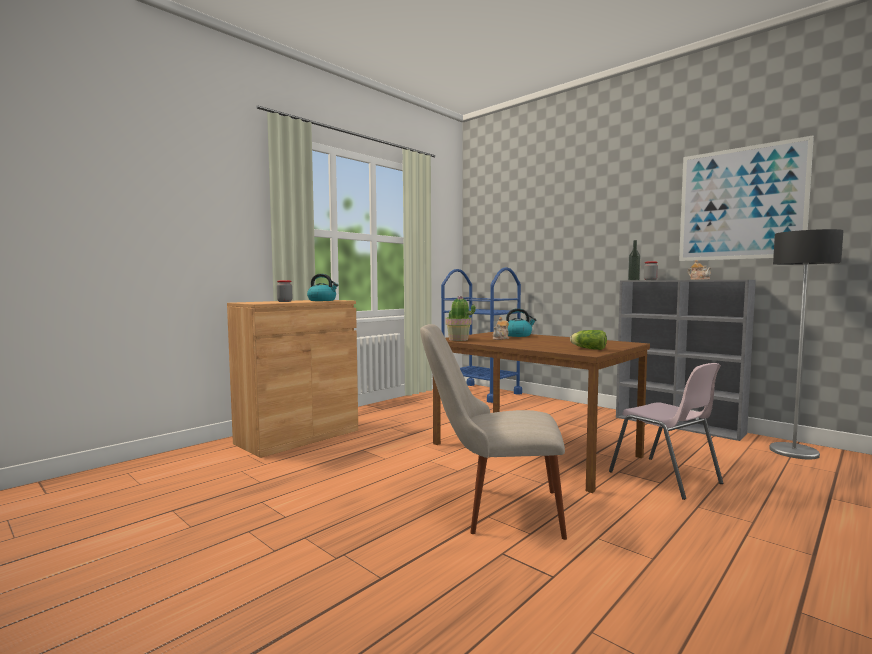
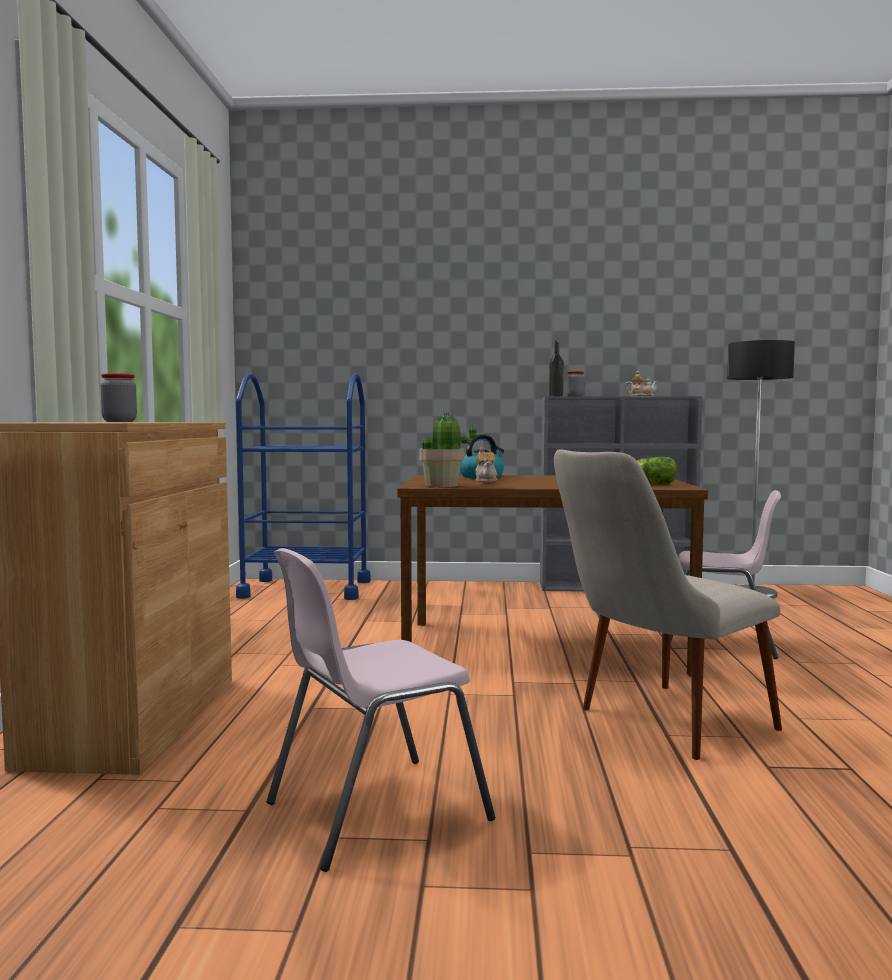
camera: 40 degrees left, 0 degrees up
(293, 498) = (373, 811): none -> pink chair
(322, 300) = (167, 421): kettle -> none
(740, 203) = (672, 304): picture -> none

